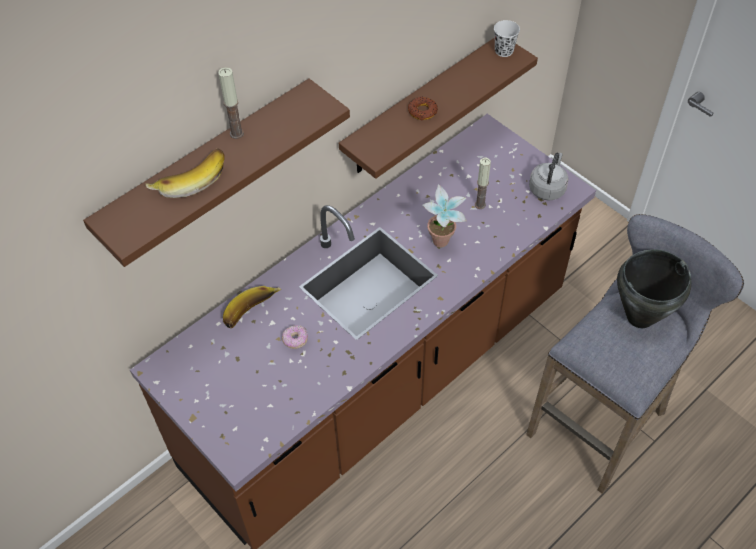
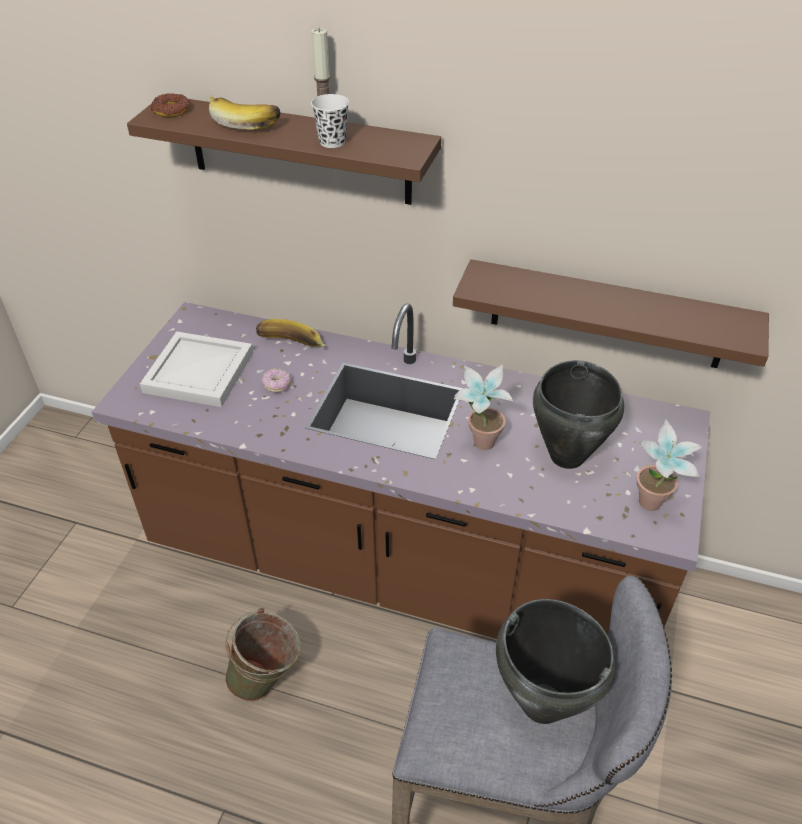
camera: 60 degrees right, 10 degrees down
(237, 389) = (198, 371): none -> white tray
(422, 111) = (573, 297): donut -> donut (171, 110)
(428, 514) = (267, 680): none -> green bucket
(480, 205) = (566, 456): candle -> black cooking pot
(504, 51) = (742, 325): white cup -> white cup (332, 142)
(547, 188) = (651, 509): grey kettle -> potted plant

